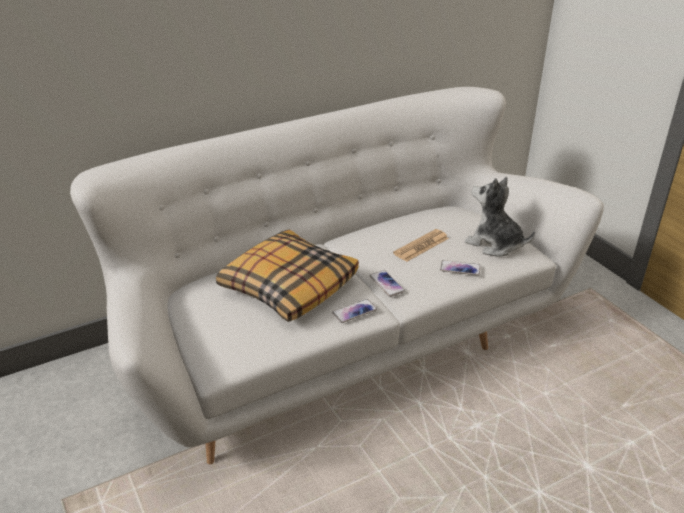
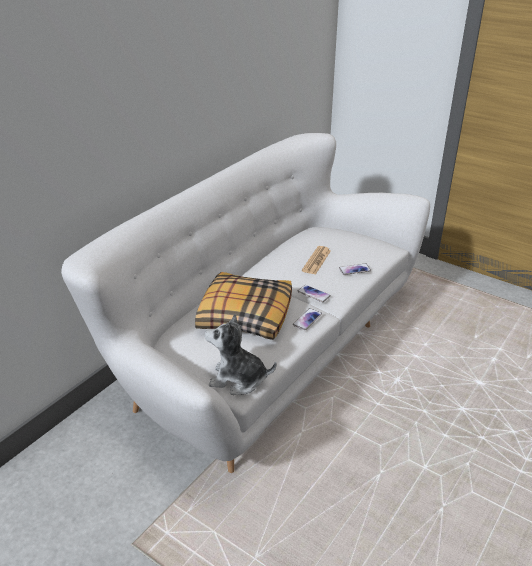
camera: 25 degrees left, 0 degrees up
(494, 244) = (363, 247): plush toy -> plush toy (238, 379)

